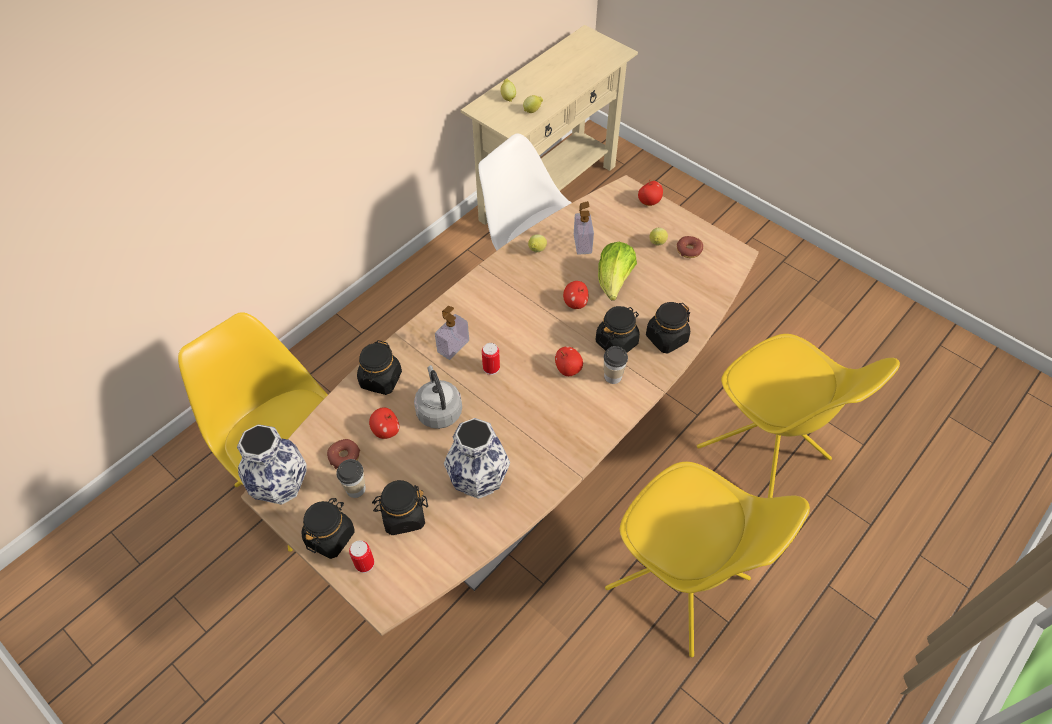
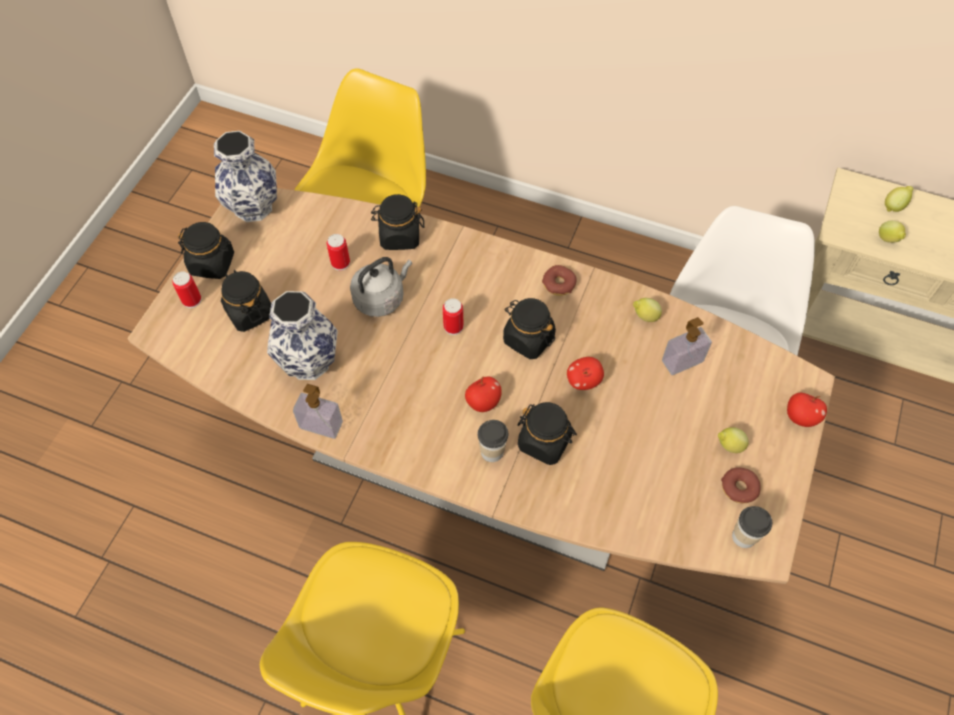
camera: 70 degrees right, 5 degrees up
(344, 456) = (300, 241): donut -> donut (559, 284)
(355, 488) = (268, 263): cup -> cup (744, 536)
(386, 431) = (340, 263): apple -> can
(453, 346) = (467, 283): soap dispenser -> soap dispenser (321, 425)
(614, 282) = (638, 413): lettuce -> none
(666, 338) = (575, 497): black jar -> black jar (528, 339)

